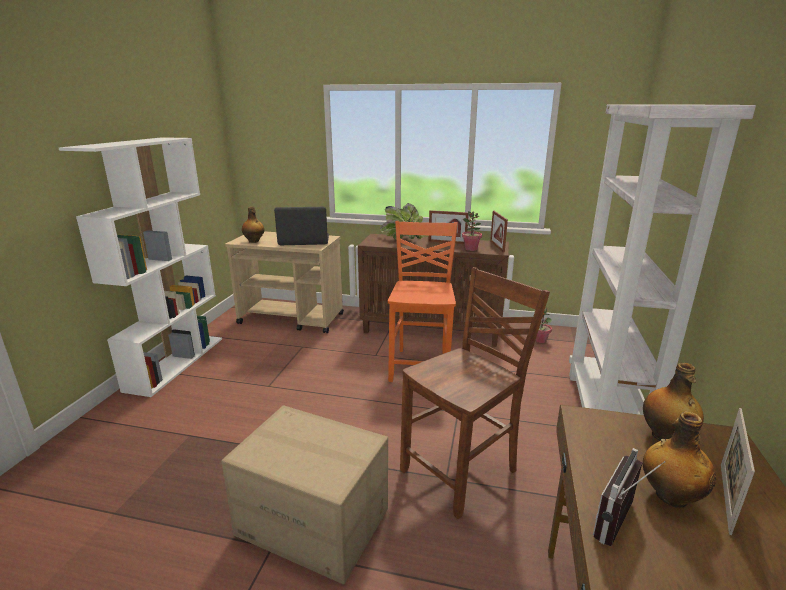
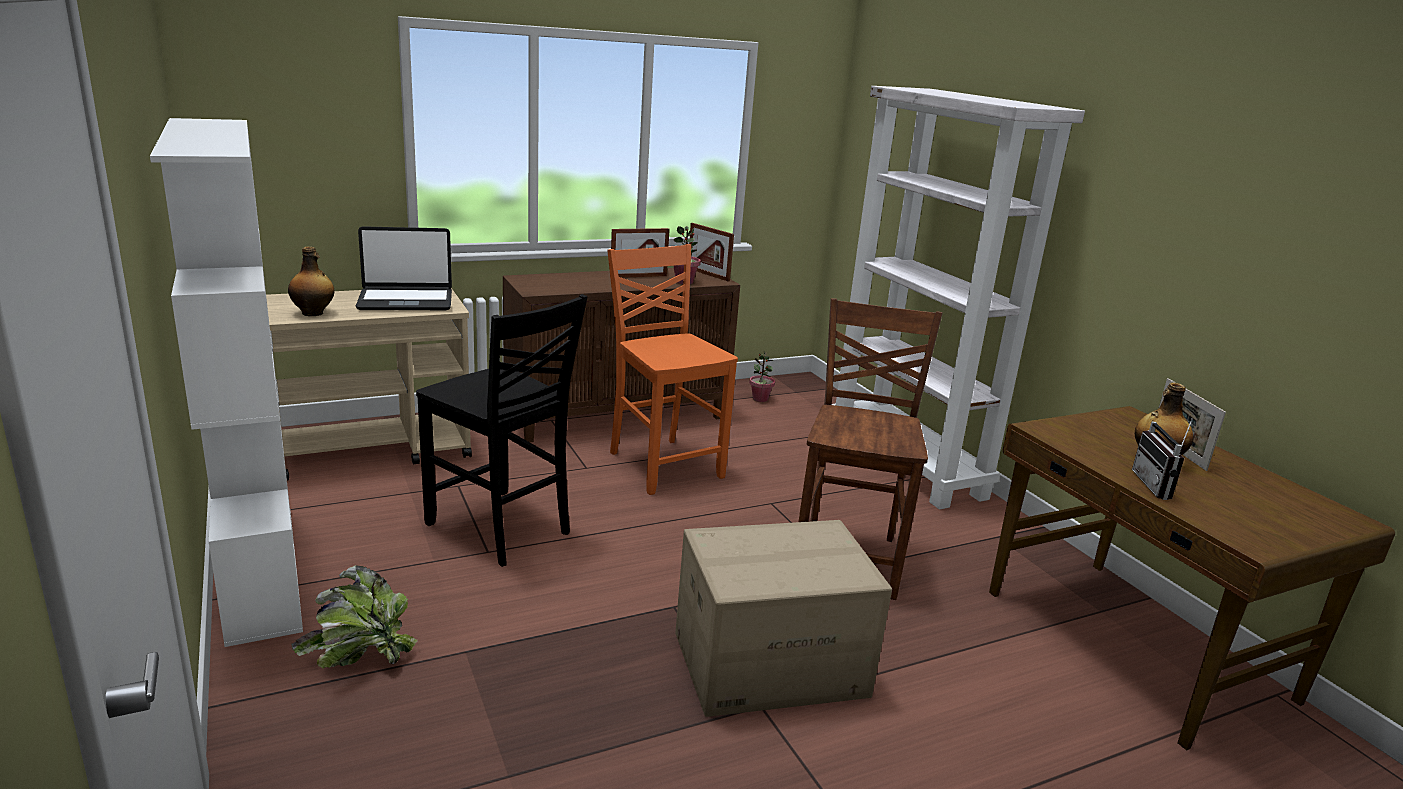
camera: 40 degrees left, 0 degrees up
(290, 376) = (501, 529): none -> black chair
(304, 241) = (406, 301): laptop -> laptop turned 150 degrees counterclockwise
(402, 239) = (568, 278): potted plant -> potted plant (359, 657)
(665, 437) = (1102, 425): bottle -> none

